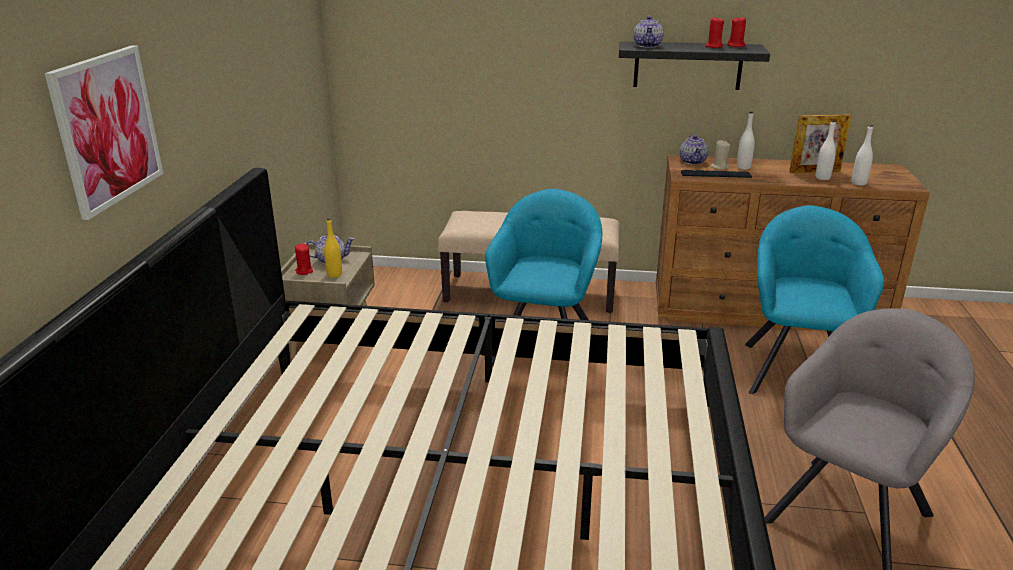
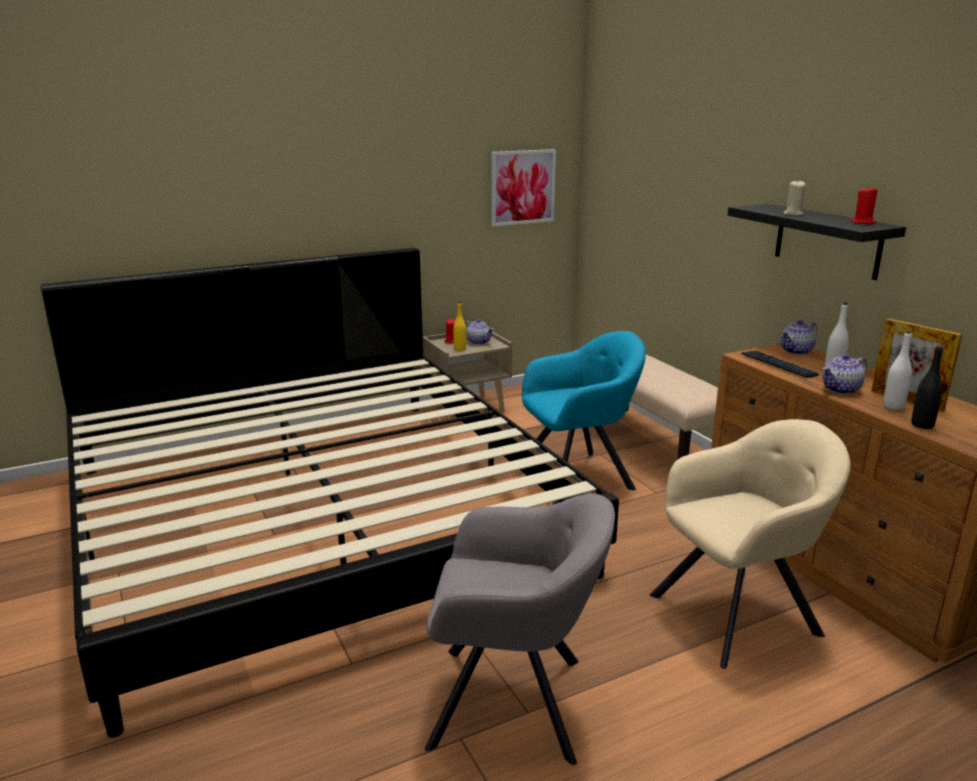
camera: 55 degrees right, 5 degrees down
(107, 129) = (255, 183): picture -> picture (522, 187)
(648, 46) = (770, 209): teapot -> teapot (841, 390)
(713, 46) = (834, 219): red candle -> none
(719, 167) = (807, 362): beige candle -> beige candle (792, 214)
(796, 369) = (739, 612): turquoise armchair -> beige armchair
(859, 183) = (922, 425): white bottle -> black bottle

